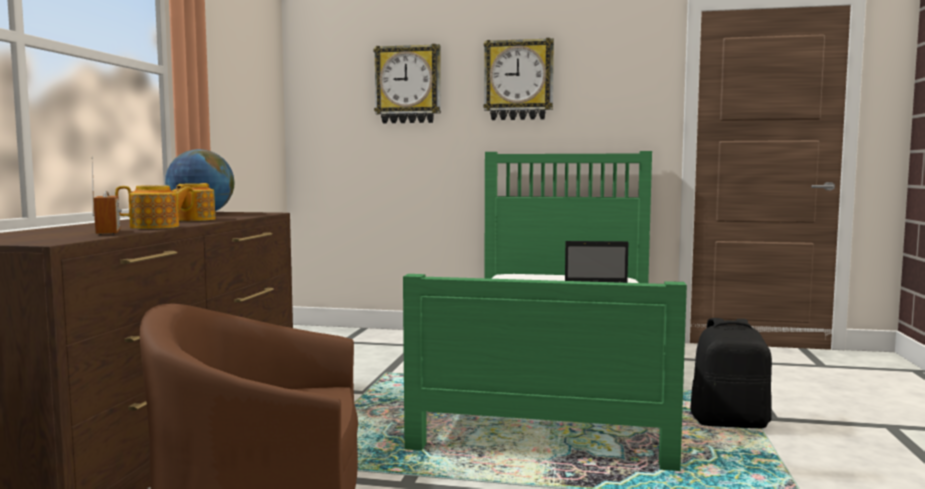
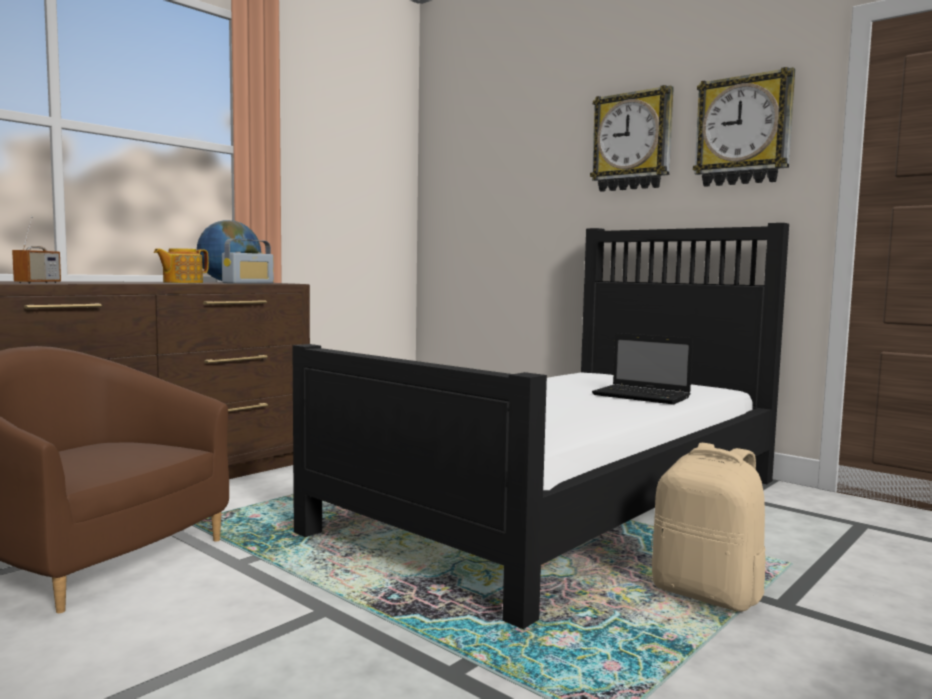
camera: 30 degrees right, 0 degrees up
(156, 227) = (106, 283): teapot -> none
(244, 215) = (248, 283): none -> radio
(408, 85) = (521, 156): wall clock -> wall clock (743, 131)
(554, 383) = (566, 503): green bed -> black bed
(730, 422) = (707, 593): black backpack -> beige backpack

